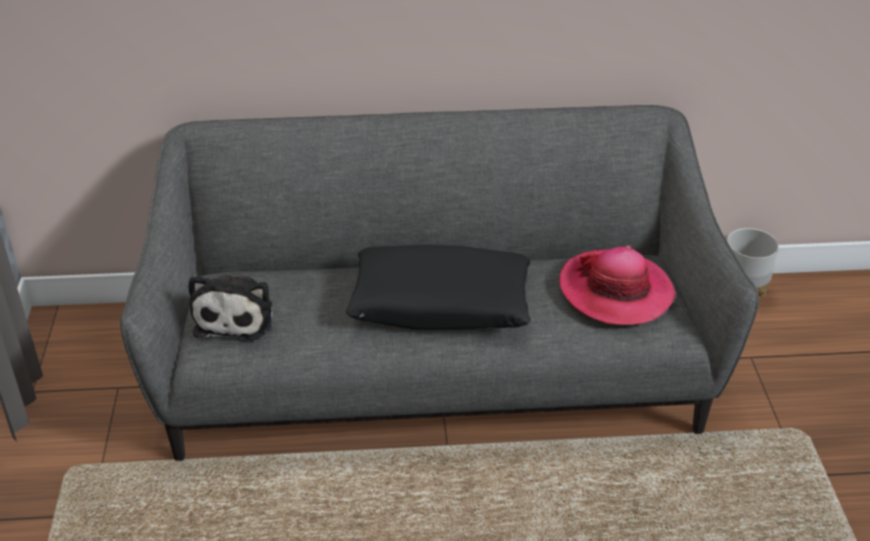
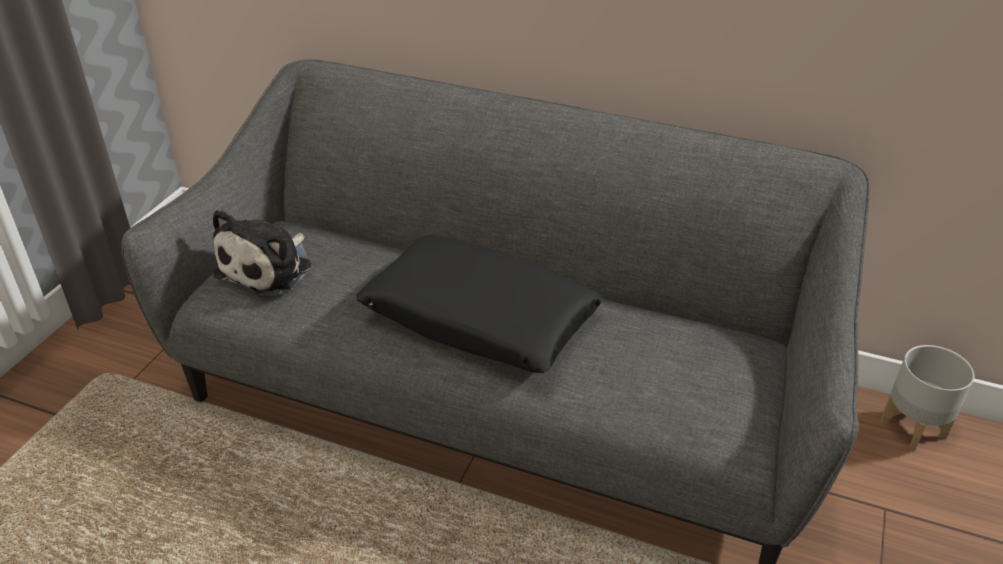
camera: 25 degrees right, 0 degrees up
(615, 291) = (692, 369): hat -> none

